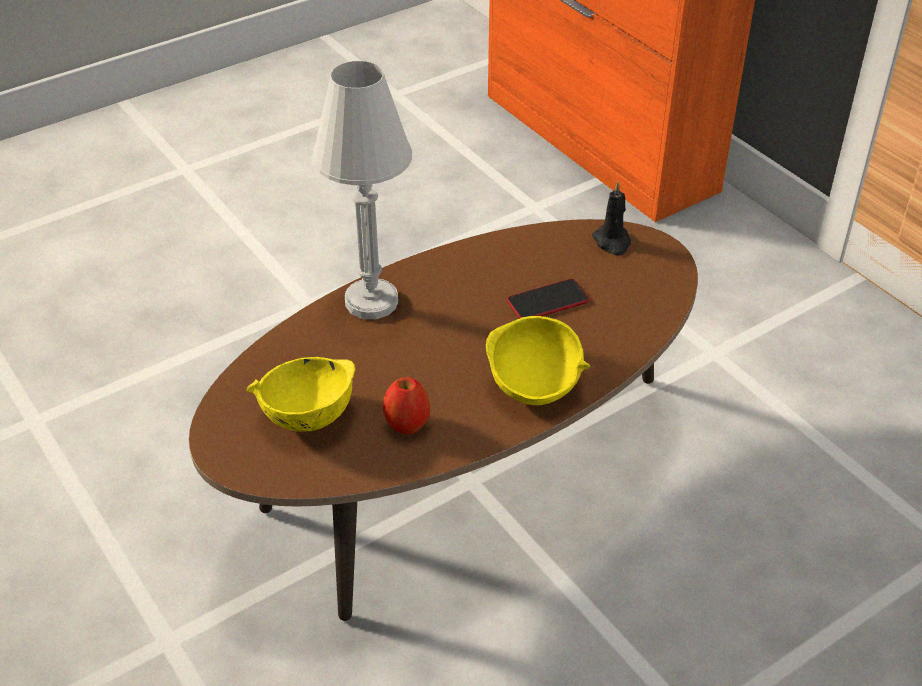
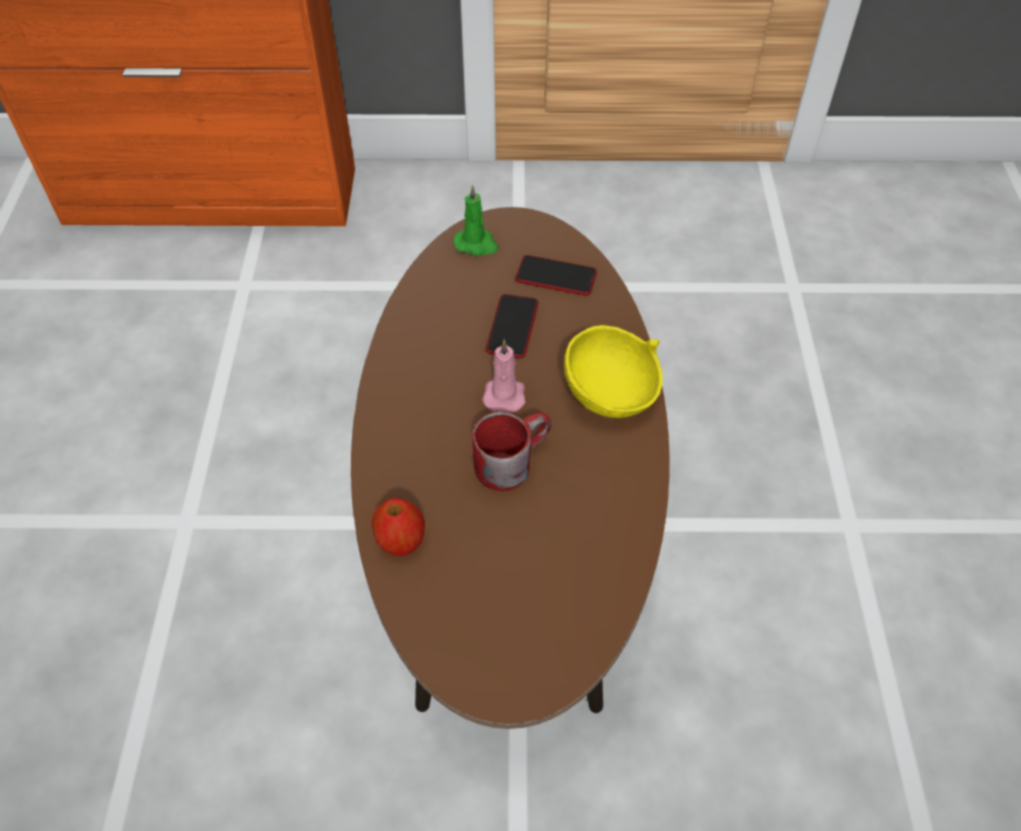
camera: 55 degrees left, 10 degrees up
(307, 415) = (511, 586): yellow bowl -> none
(371, 302) = (397, 450): white table lamp -> none
(407, 424) = (586, 512): apple -> apple (401, 541)
(416, 361) = (509, 460): none -> red mug
(476, 329) = (504, 394): none -> pink candle
(612, 242) = (476, 244): black candle -> green candle
(628, 299) = (556, 276): none -> phone

